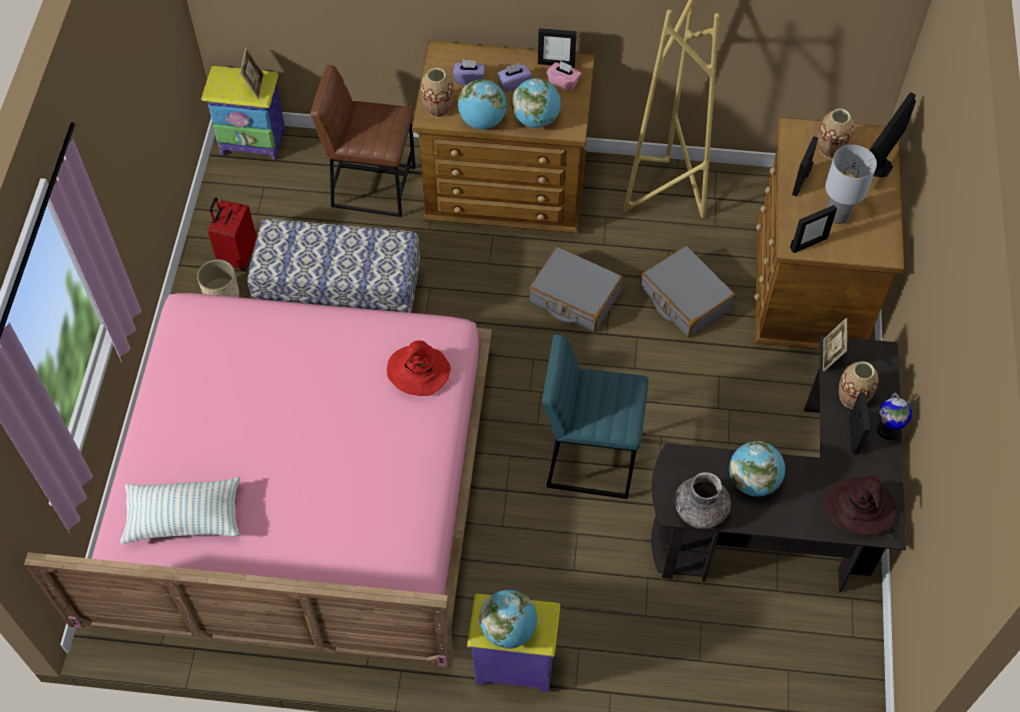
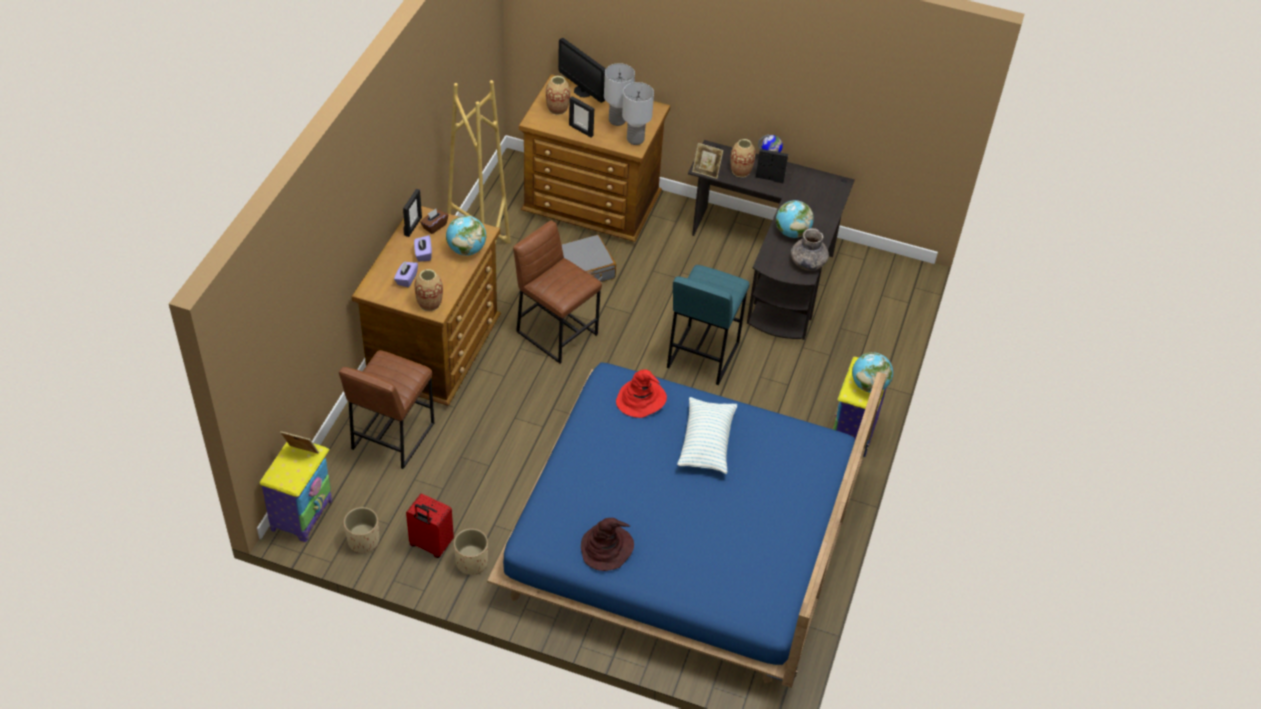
camera: 80 degrees left, 10 degrees down
(184, 517) = (735, 566): pillow -> pillow (706, 442)
(231, 199) = (363, 541): none -> beige planter
(300, 489) = (681, 535): pink bed -> blue bed
(340, 298) = (504, 479): bench -> none
(482, 121) = (455, 280): globe -> none
(563, 82) = (434, 226): pink tissue box -> brown tissue box
(574, 297) = (556, 332): grey suitcase -> brown chair
(808, 243) = (635, 141): picture frame -> grey table lamp
(860, 507) = (822, 190): brown hat -> brown hat (606, 548)

